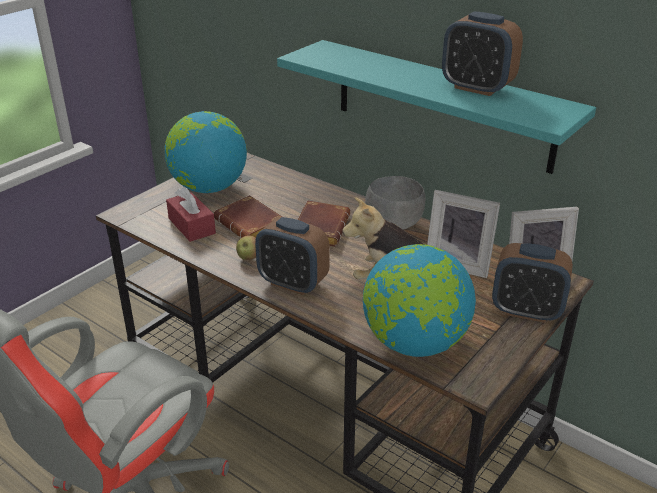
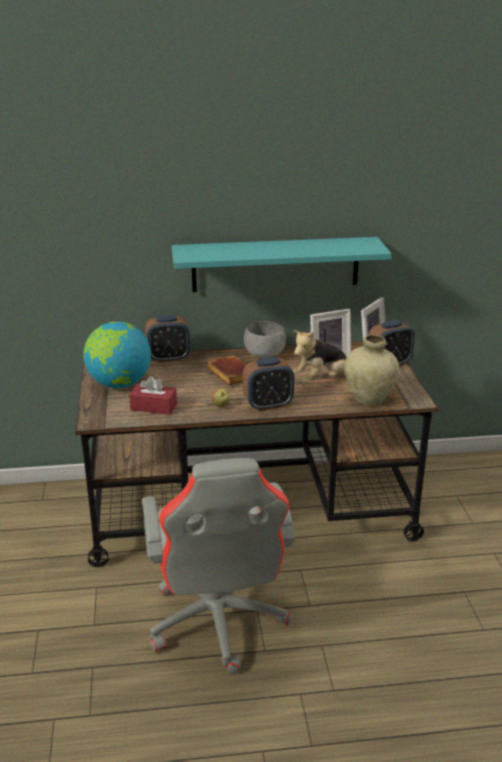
camera: 45 degrees left, 5 degrees down
(252, 225) = (189, 390): brown book -> none
(414, 343) = (369, 399): globe -> beige vase
(477, 88) = (312, 244): alarm clock -> alarm clock (168, 358)

